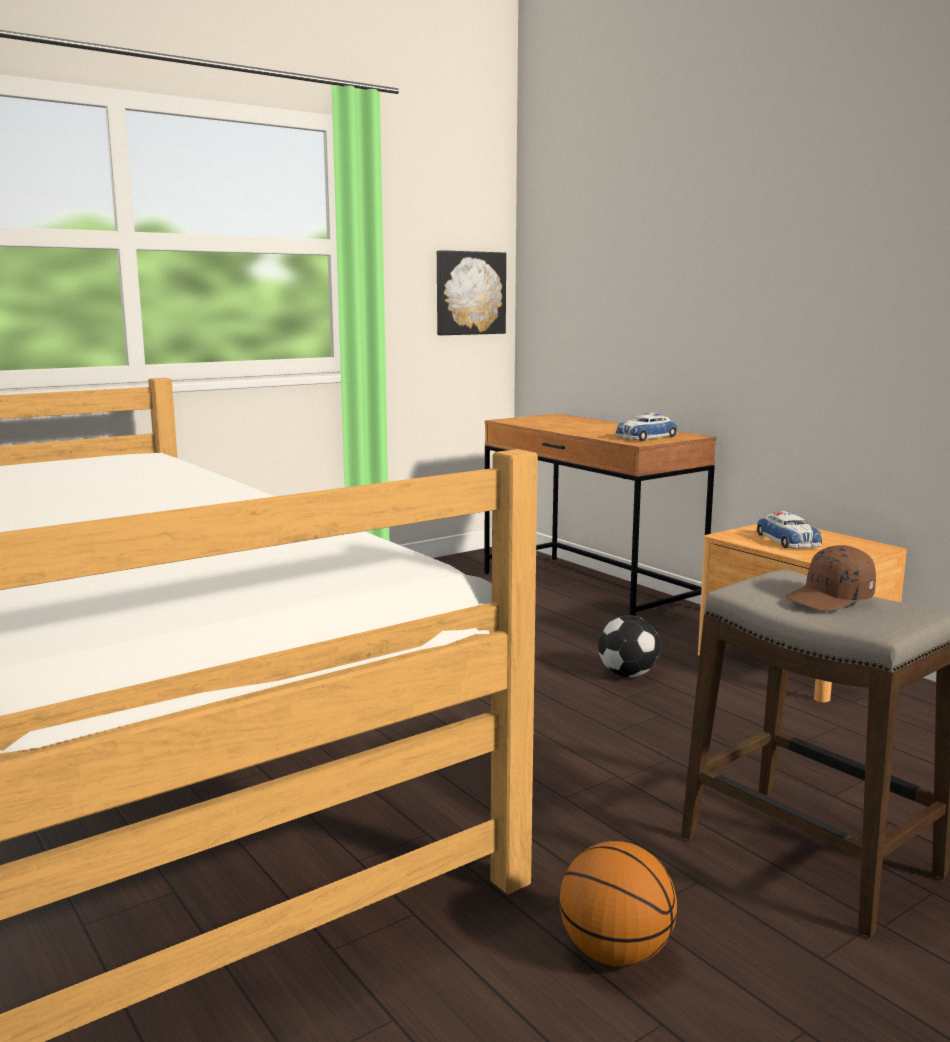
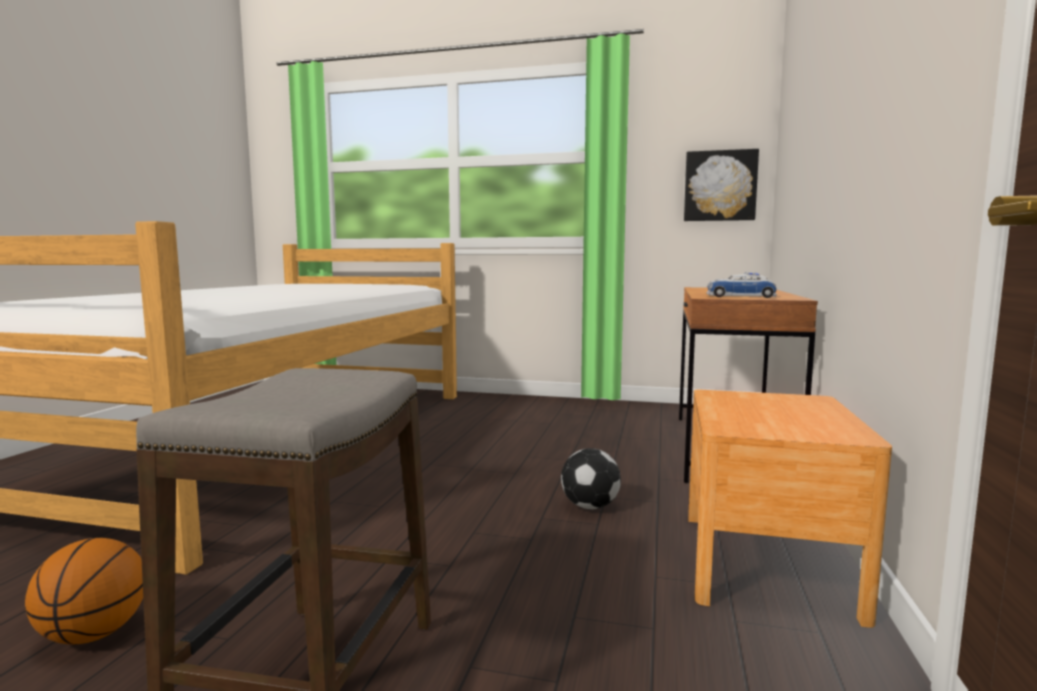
camera: 50 degrees right, 5 degrees down
(787, 540) = (761, 408): toy car -> none
(830, 599) = (307, 389): brown cap -> none

